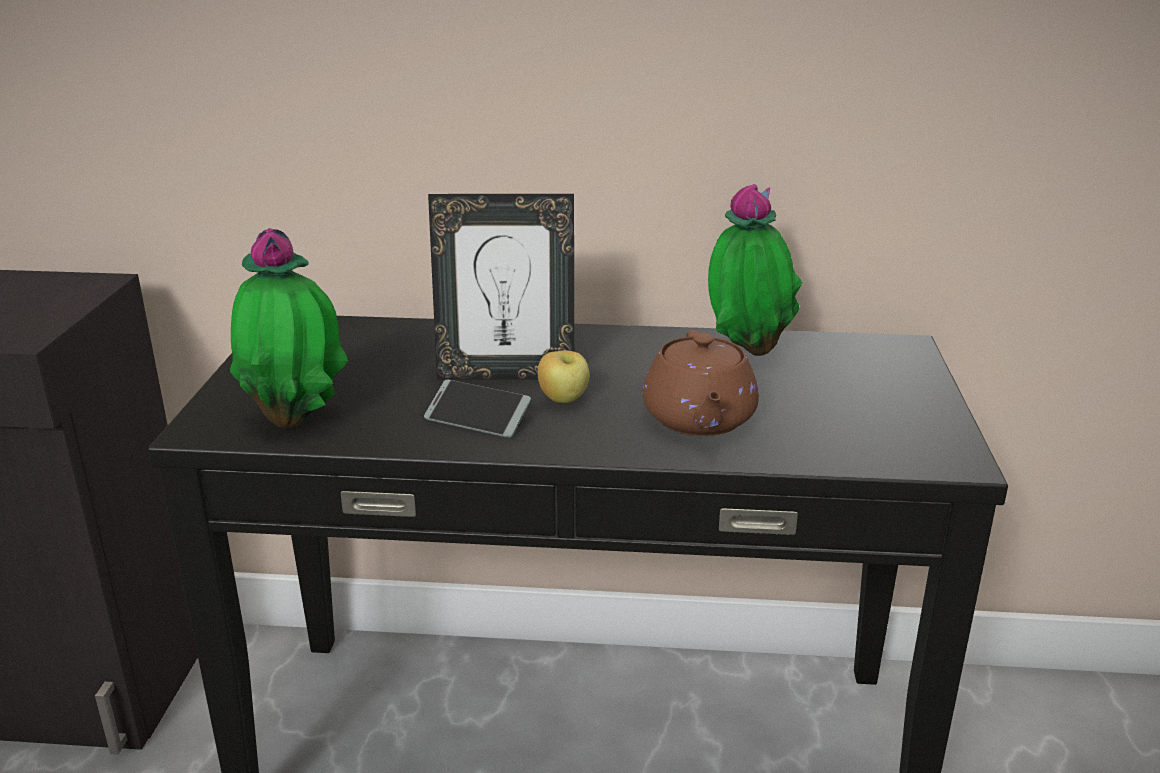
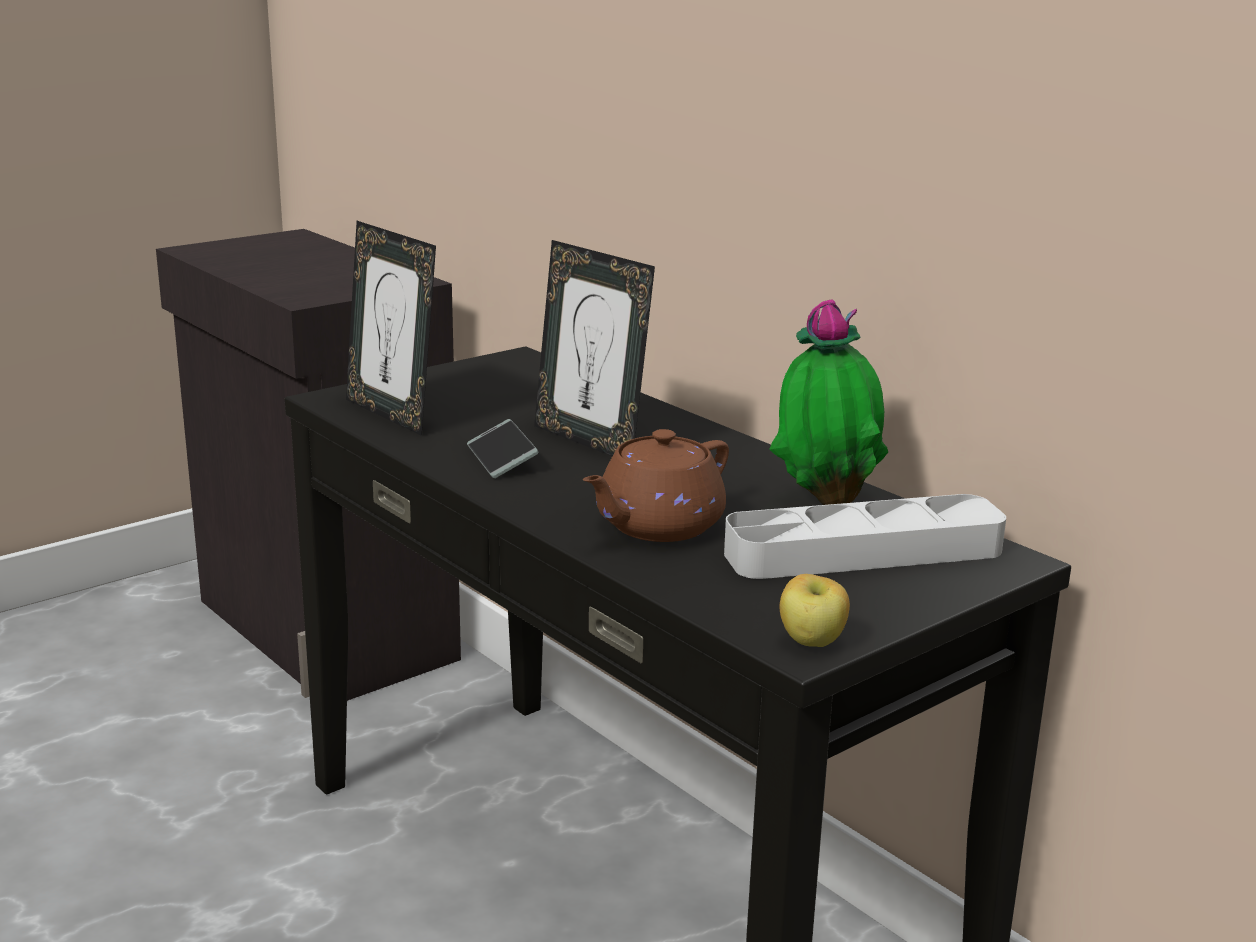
camera: 45 degrees right, 5 degrees down
(297, 420) = (392, 414): potted plant -> picture frame
(564, 400) = (589, 473): apple -> apple (812, 643)
(838, 377) = (863, 552): none -> grey tray

